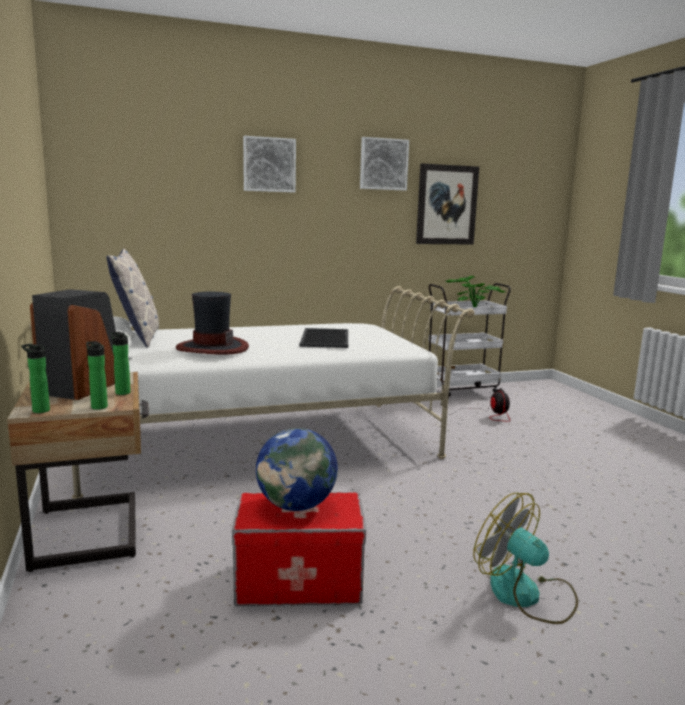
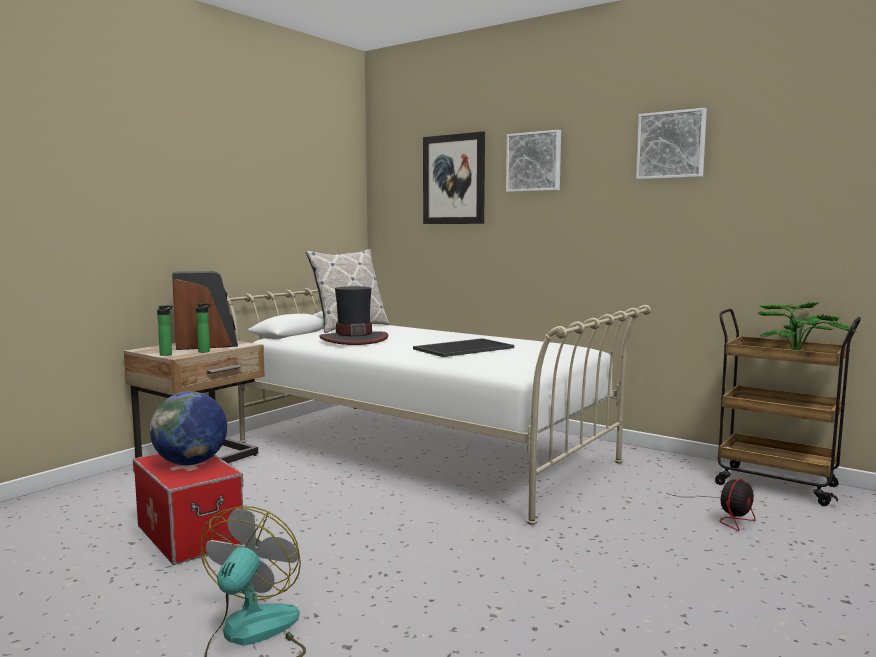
camera: 55 degrees right, 5 degrees down
(39, 410) = (145, 350): bottle -> none
(446, 205) = (775, 193): picture -> picture (454, 179)
(462, 393) = (777, 485): white cart -> brown cart

